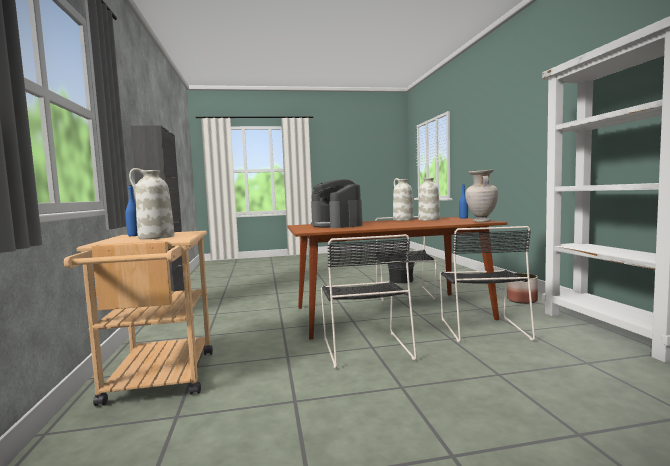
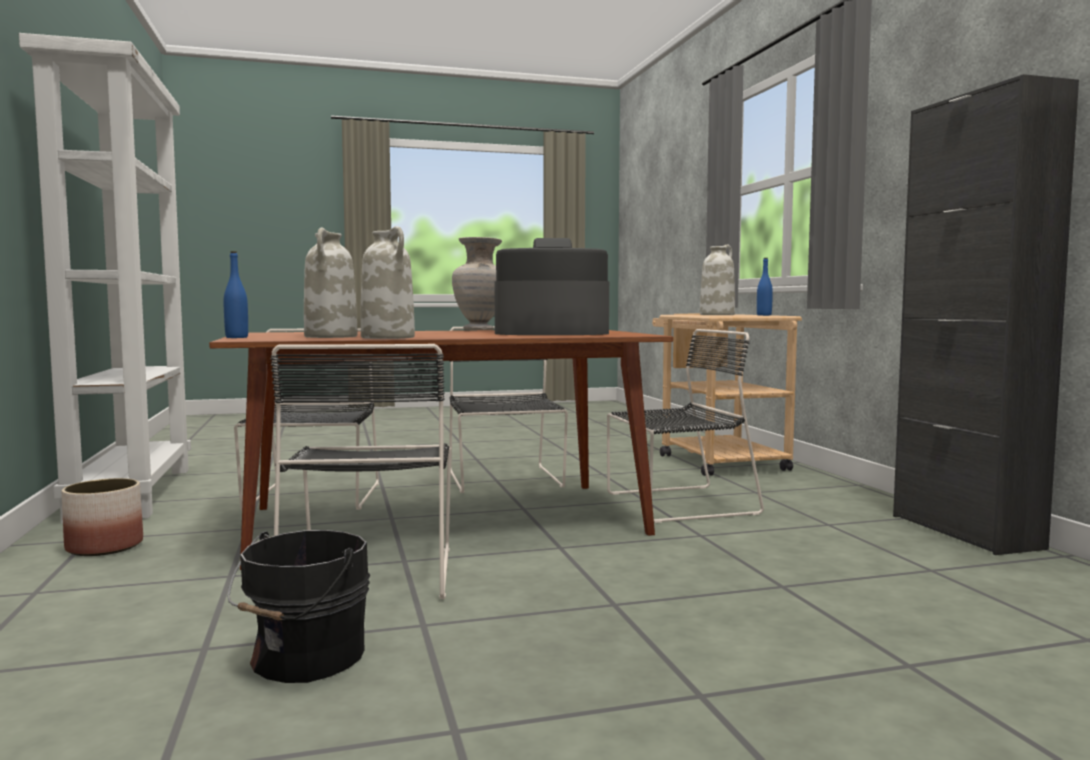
camera: 175 degrees right, 0 degrees up
(268, 325) = (676, 504): none -> black chair
(336, 225) = (550, 333): coffee machine -> coffee machine turned 60 degrees counterclockwise
(481, 221) = (271, 332): beige vase -> beige vase (479, 330)

